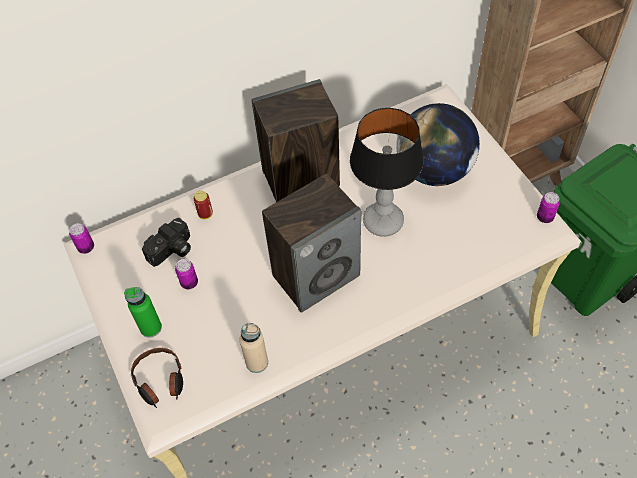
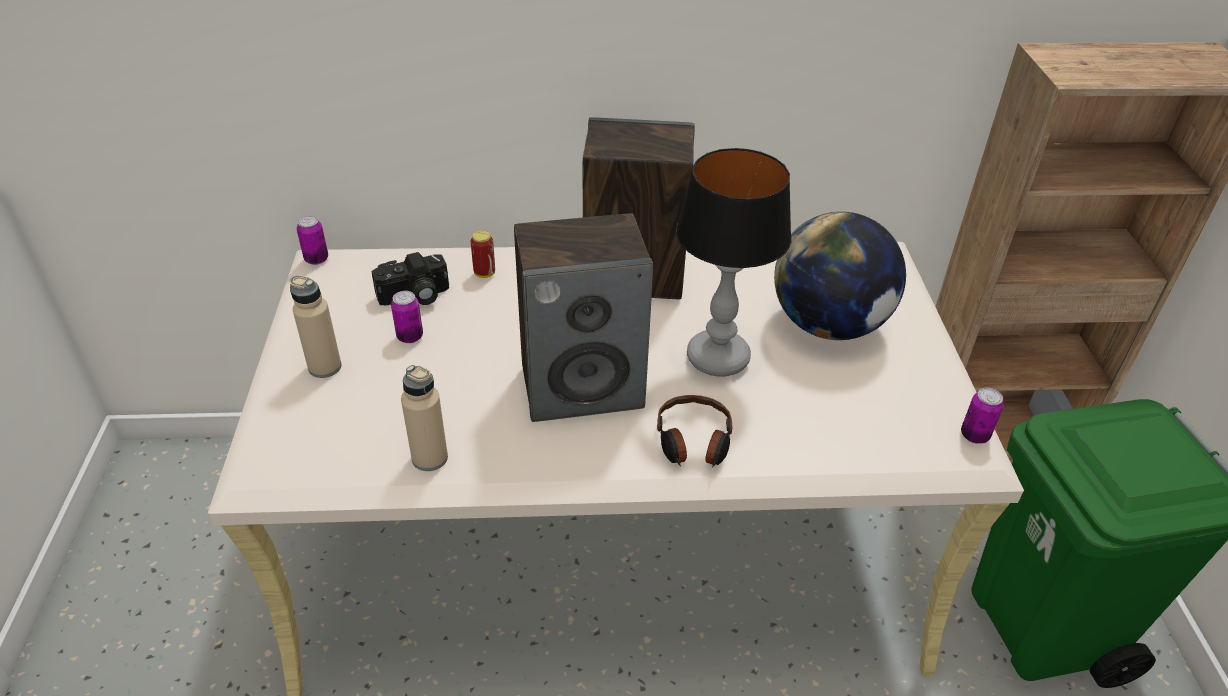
camera: 20 degrees right, 15 degrees down
(151, 327) = (325, 367): green bottle -> beige bottle
(160, 381) = (289, 430): headphones -> headphones (693, 441)

